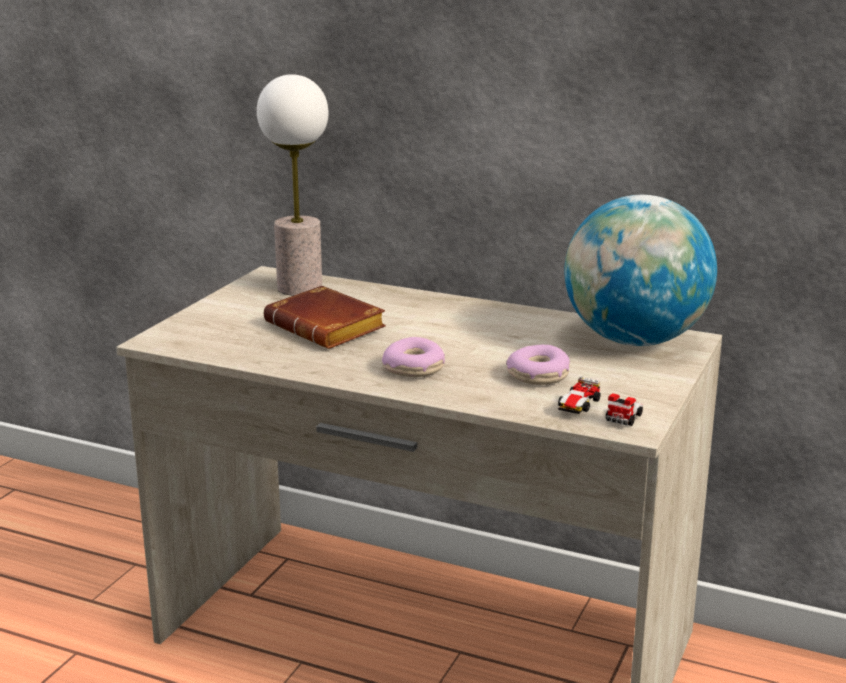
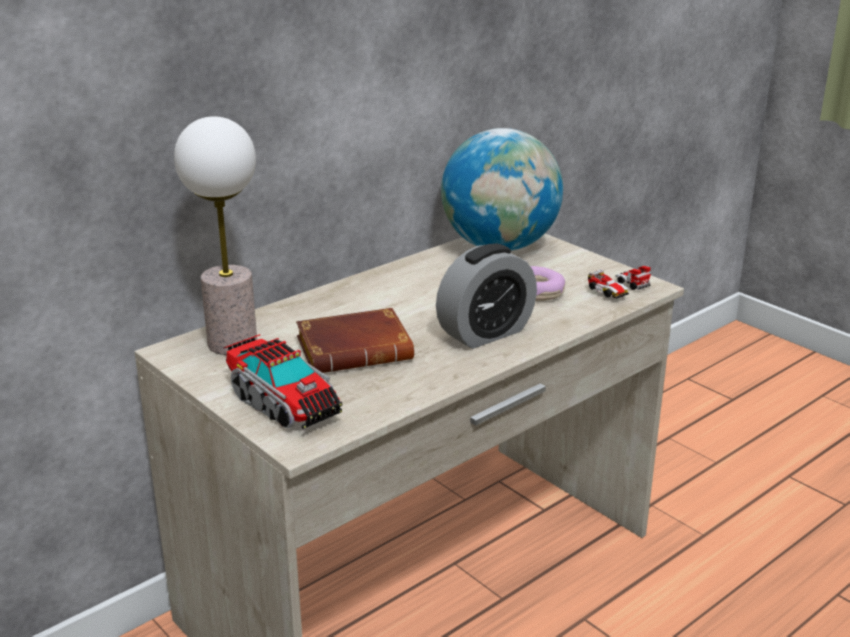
camera: 65 degrees left, 5 degrees up
(215, 323) = (282, 402): none -> toy truck
(414, 368) = (485, 333): donut -> alarm clock

